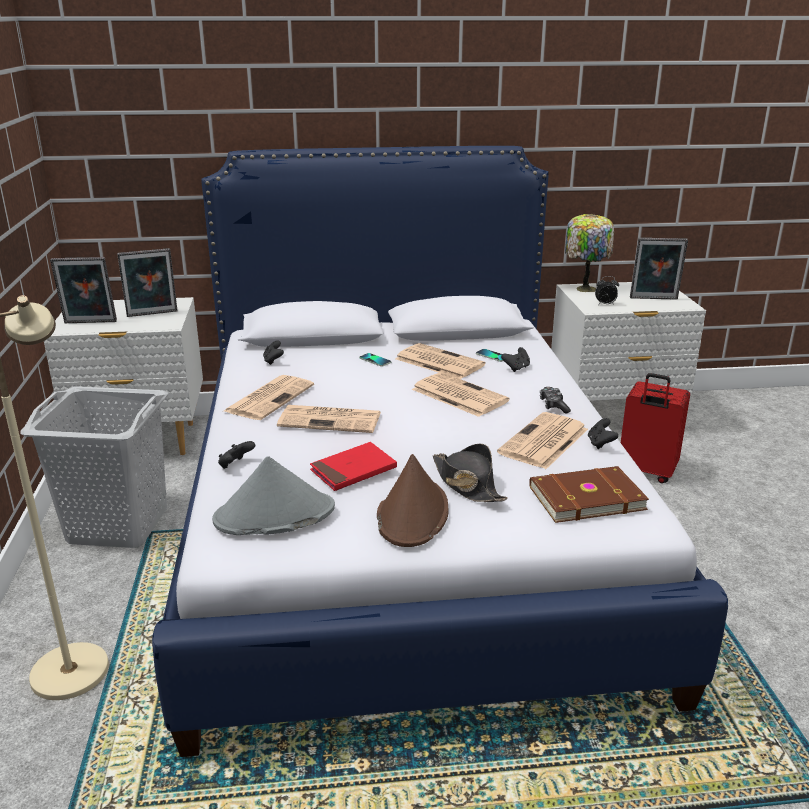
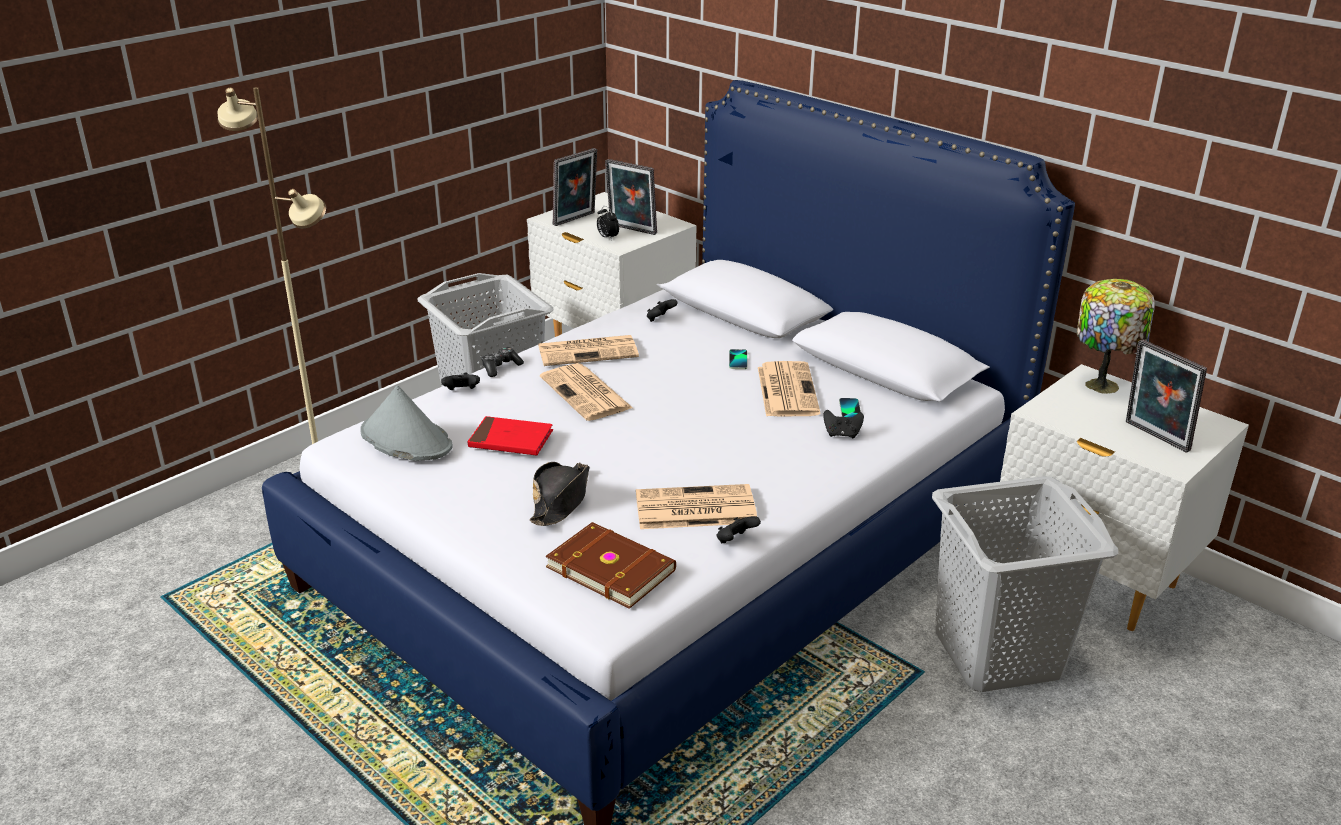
camera: 50 degrees right, 5 degrees up
(89, 323) = (576, 219): picture frame -> picture frame turned 90 degrees counterclockwise
(412, 514) = (480, 495): brown hat -> none
(458, 395) = (727, 429): newspaper -> none
(553, 406) = (783, 486): game controller -> game controller (500, 367)
(605, 304) = (1069, 414): alarm clock -> alarm clock (607, 237)
(645, 472) = (996, 653): red suitcase -> grey laundry basket

